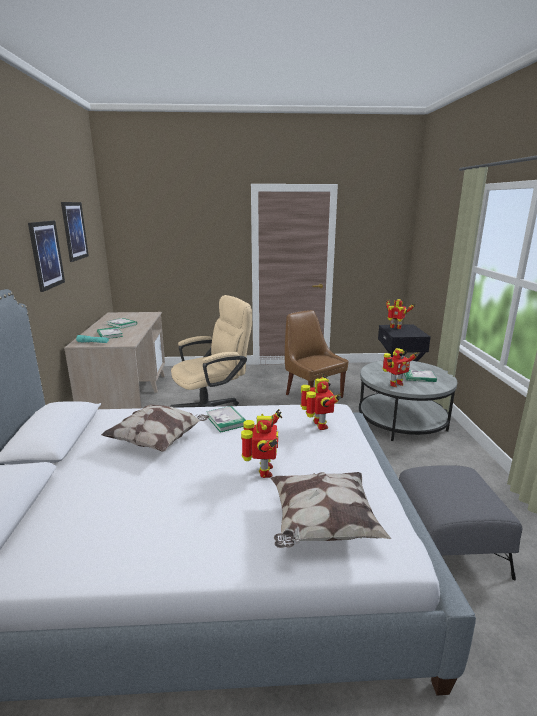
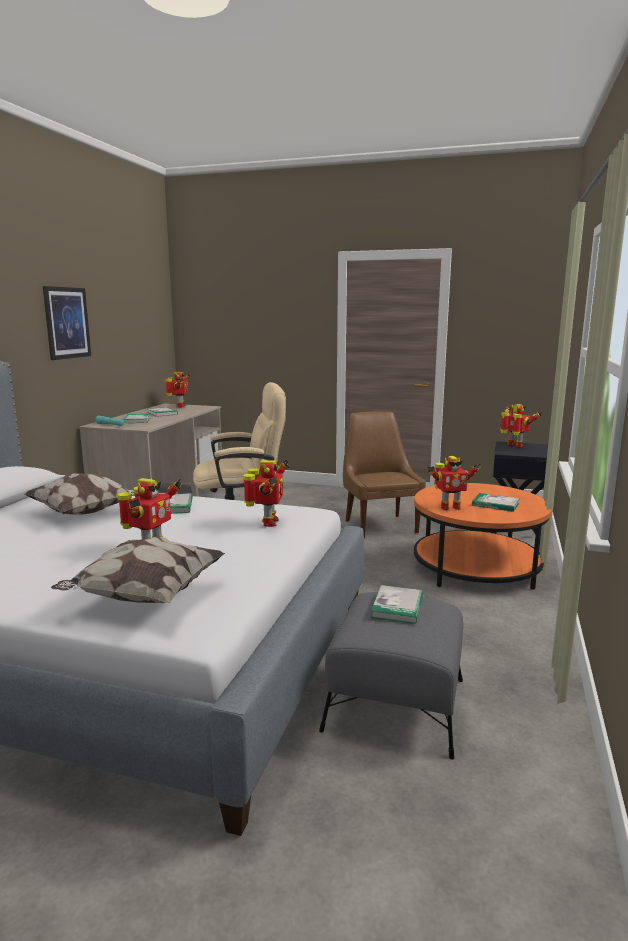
camera: 20 degrees right, 5 degrees down
(74, 231) = (118, 303): picture -> none
(126, 314) = (180, 406): none -> toy robot
(402, 420) = (476, 568): grey coffee table -> orange coffee table
(447, 479) = (397, 607): none -> book

